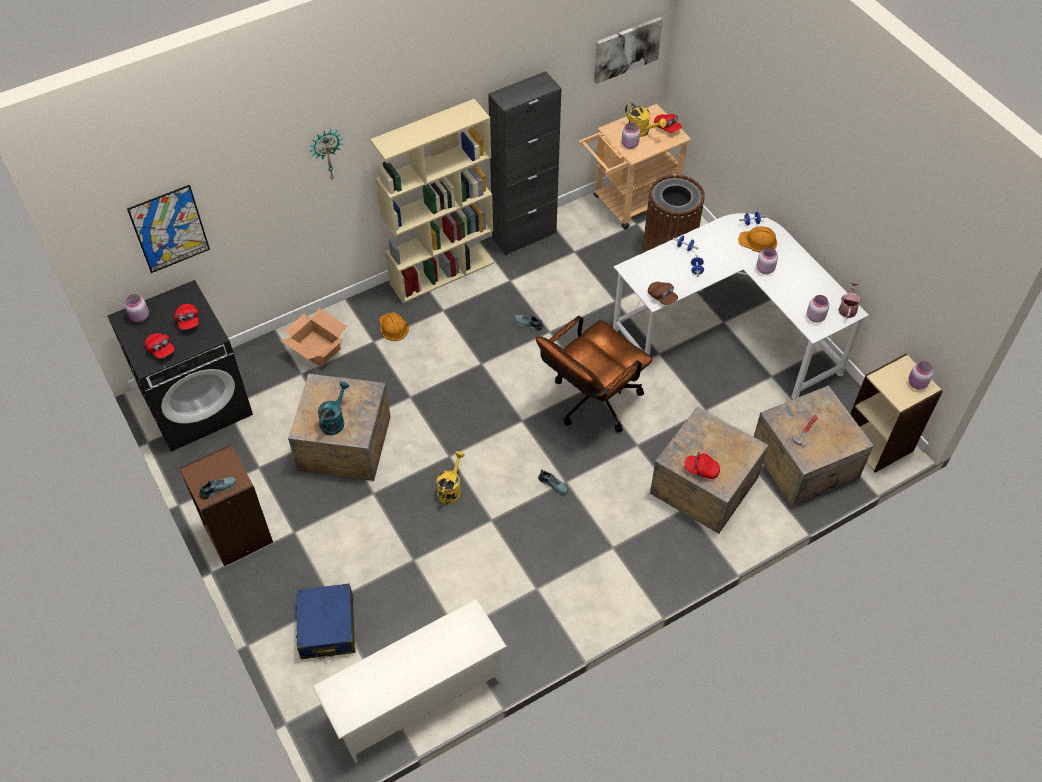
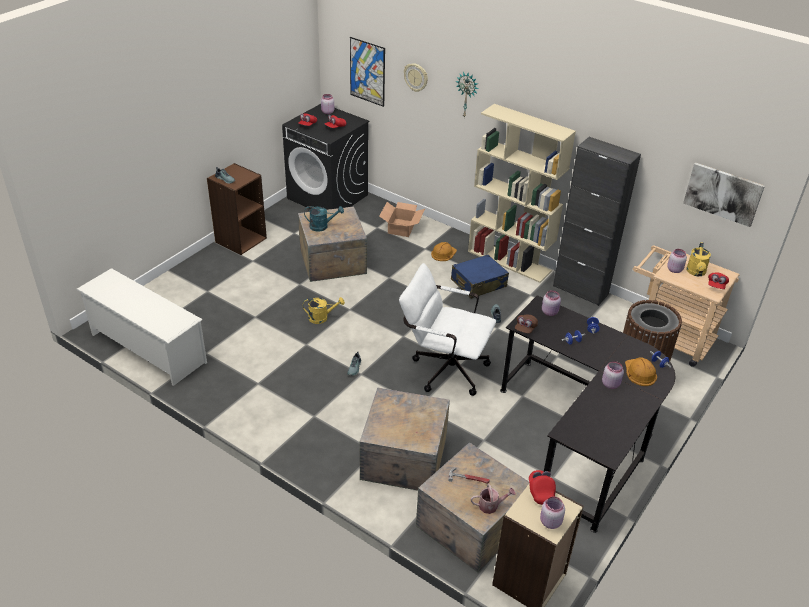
camera: 65 degrees right, 15 degrees down
(248, 185) = (416, 77): none -> wall clock
(327, 627) = (187, 295): blue suitcase -> blue suitcase (478, 283)
(590, 403) = (443, 368): brown office chair -> white office chair
(701, 470) = (384, 417): red cap -> red cap (540, 491)
(729, 331) = (581, 435): white desk -> black desk
(815, 316) = (581, 430): pink jar -> pink jar (550, 312)
(848, 308) = (610, 452): watering can -> watering can (491, 505)

